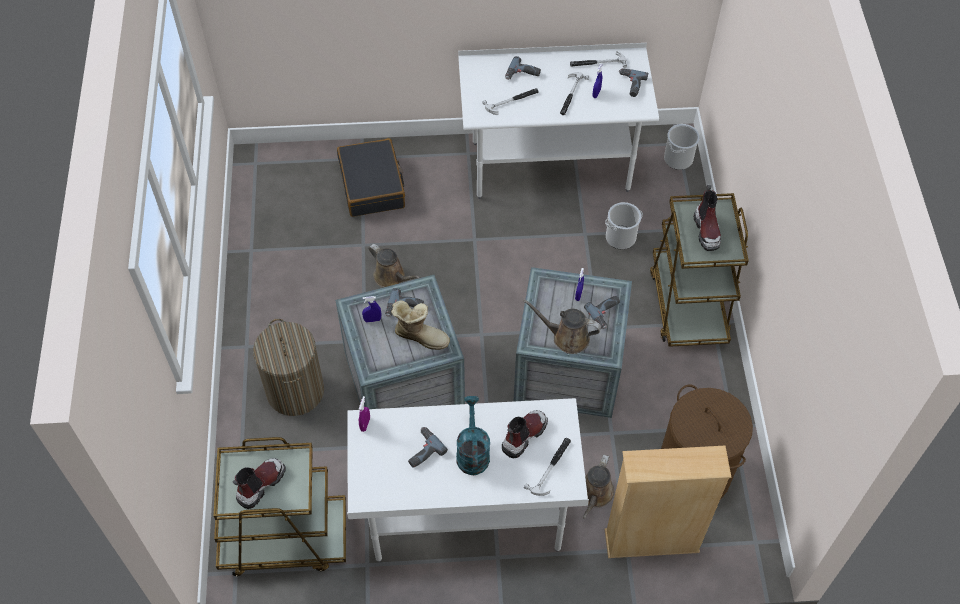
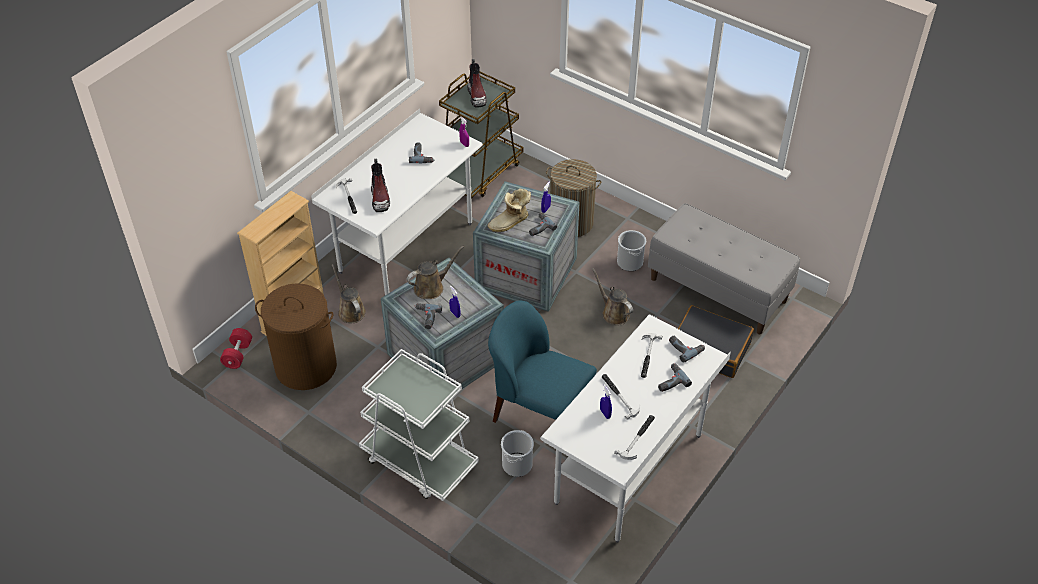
camera: 130 degrees right, 10 degrees down
(290, 218) = (718, 290): none -> grey bench
(391, 277) = (613, 313): brown watering can -> brown watering can turned 60 degrees clockwise
(472, 451) = (397, 173): turquoise watering can -> none
(557, 256) = (540, 414): none -> blue chair
(630, 84) = (593, 443): power drill -> power drill (685, 348)
(678, 159) = (554, 567): bucket -> bucket (630, 262)
(688, 304) = (419, 461): brown cart -> white cart
(707, 230) = (413, 390): boot -> none
(742, 547) = (238, 354): none -> red dumbbell

